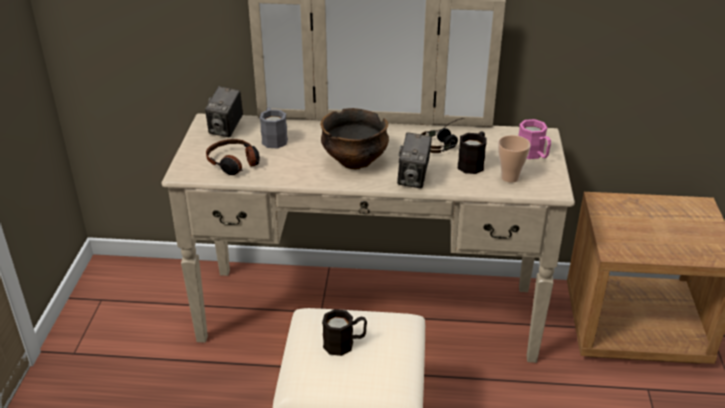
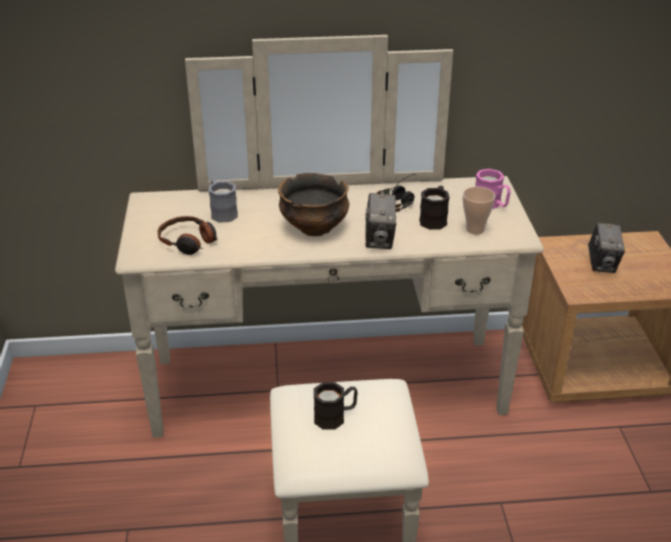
camera: 10 degrees left, 0 degrees up
(226, 129) = (168, 207): camera -> camera (602, 264)

